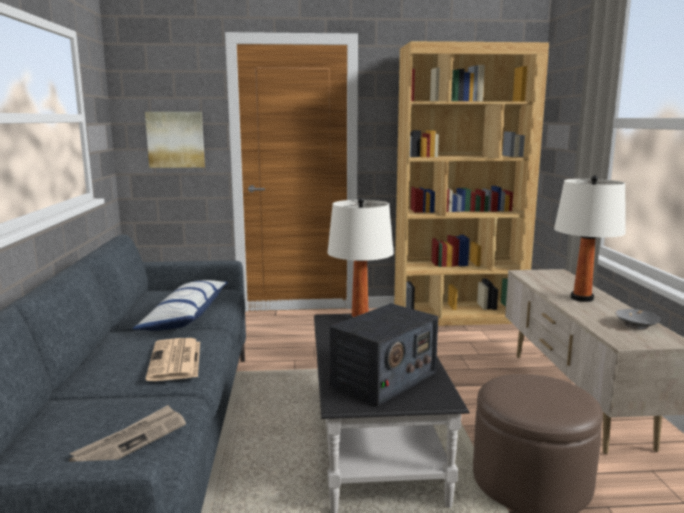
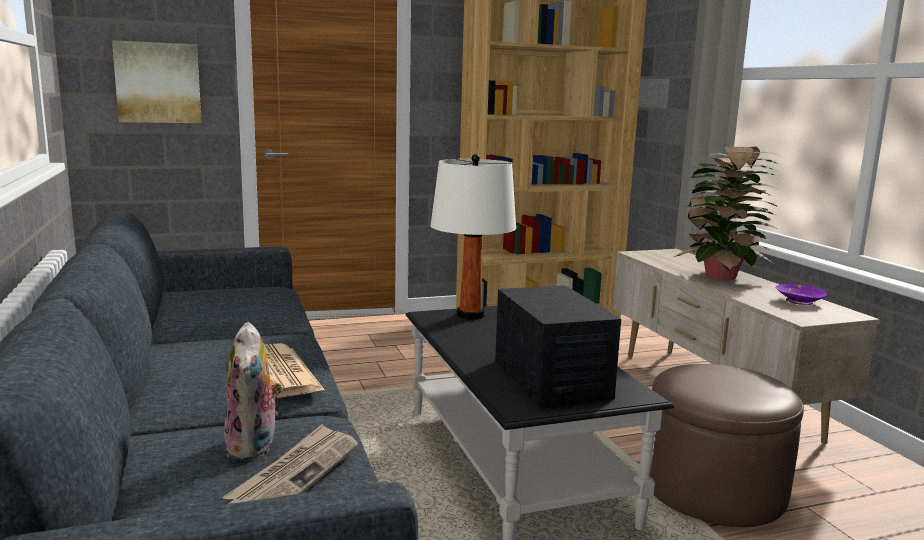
camera: 15 degrees left, 0 degrees up
(121, 417) = (255, 447): none -> plush toy
(186, 317) = (244, 320): pillow -> none
(383, 379) = (551, 379): radio -> radio turned 45 degrees counterclockwise
(581, 298) = (721, 277): white table lamp -> potted plant
(635, 325) = (798, 301): grey bowl -> purple bowl

